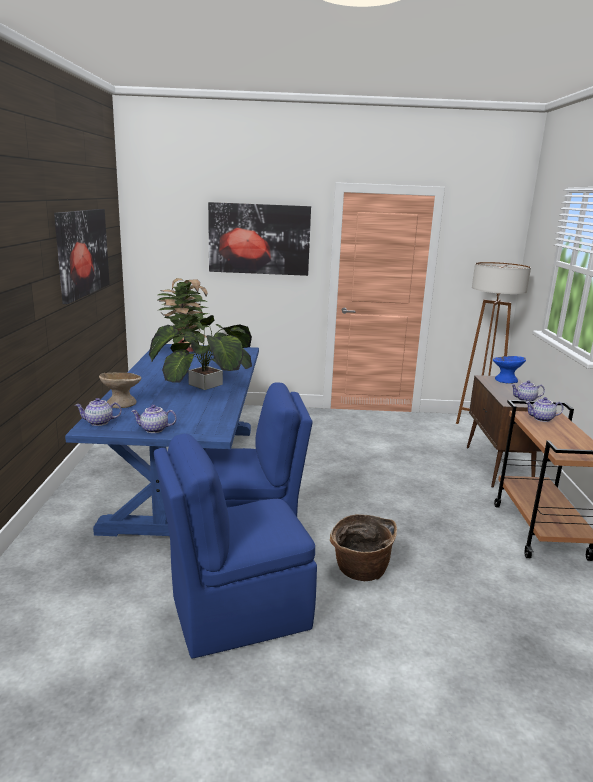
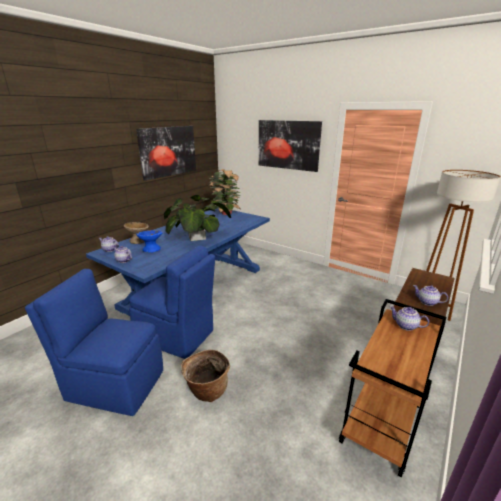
camera: 35 degrees right, 5 degrees up
(506, 380) = (437, 279): blue bowl -> blue bowl (151, 249)

